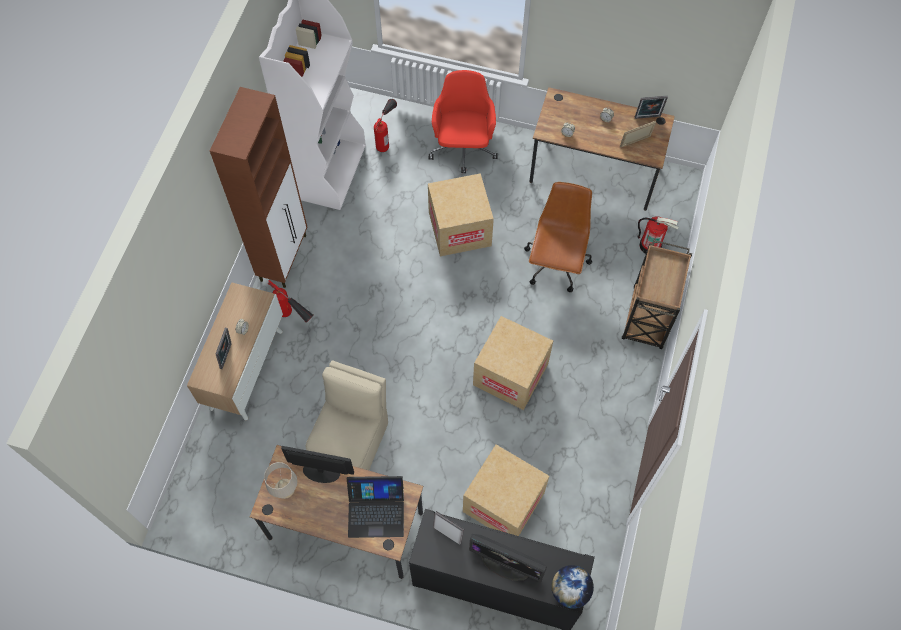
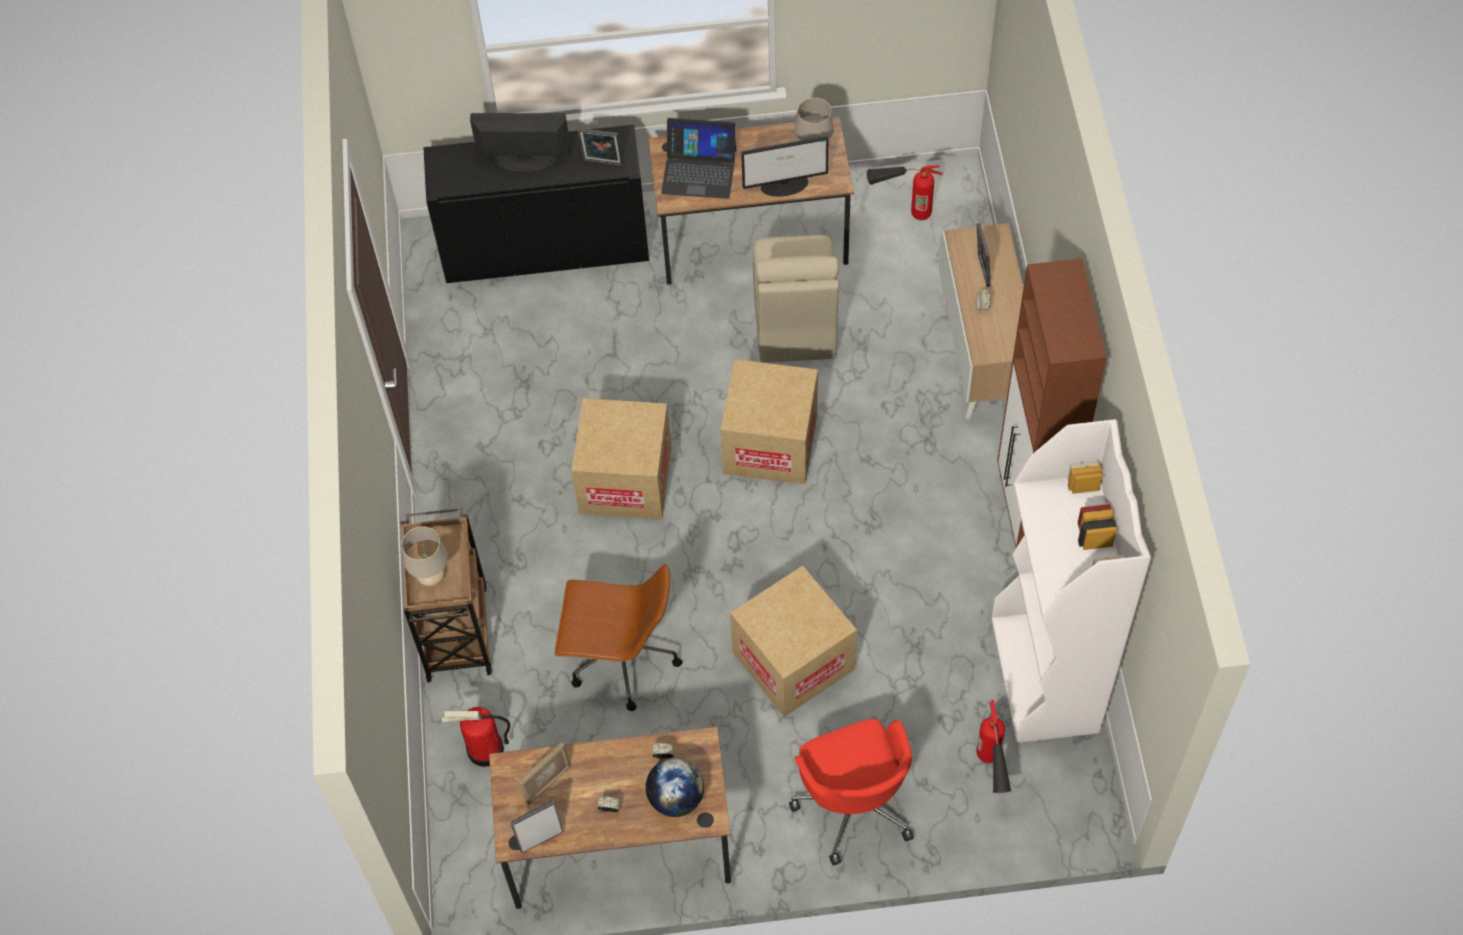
camera: 160 degrees right, 5 degrees down
(295, 318) = (959, 440): fire extinguisher -> fire extinguisher (902, 209)
(376, 511) = (699, 171): laptop -> laptop turned 150 degrees counterclockwise
(503, 502) = (572, 329): cardboard box -> cardboard box (770, 444)
(556, 265) = (621, 660): brown office chair -> brown office chair turned 75 degrees counterclockwise
(570, 590) = (443, 161): globe -> globe (676, 798)
(668, 272) = (432, 578): none -> beige table lamp

